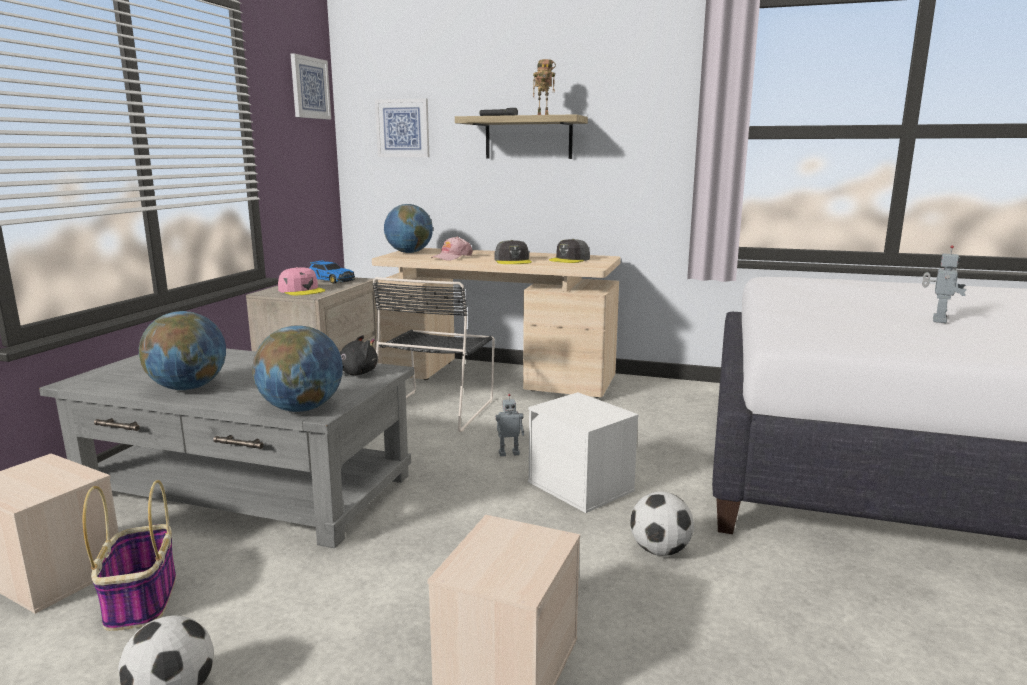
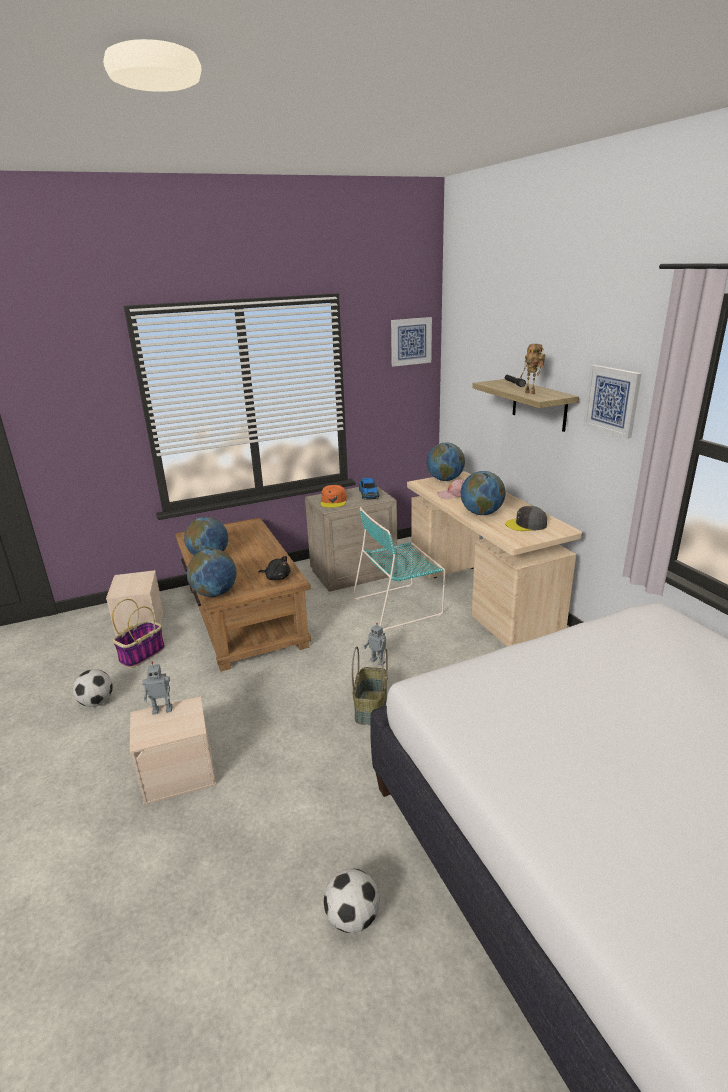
camera: 50 degrees right, 10 degrees up
(248, 487) = (244, 616): grey coffee table -> brown coffee table
(302, 290) = (333, 501): pink cap -> orange cap
(403, 128) = (471, 376): picture -> picture (612, 400)
(437, 409) = (399, 606): black chair -> turquoise chair
(513, 261) = (481, 513): grey cap -> globe
(582, 486) = (371, 708): white storage box -> basket
(660, 551) = (329, 775): football -> football (352, 918)
(937, 320) = (620, 738): toy robot -> toy robot (162, 709)

